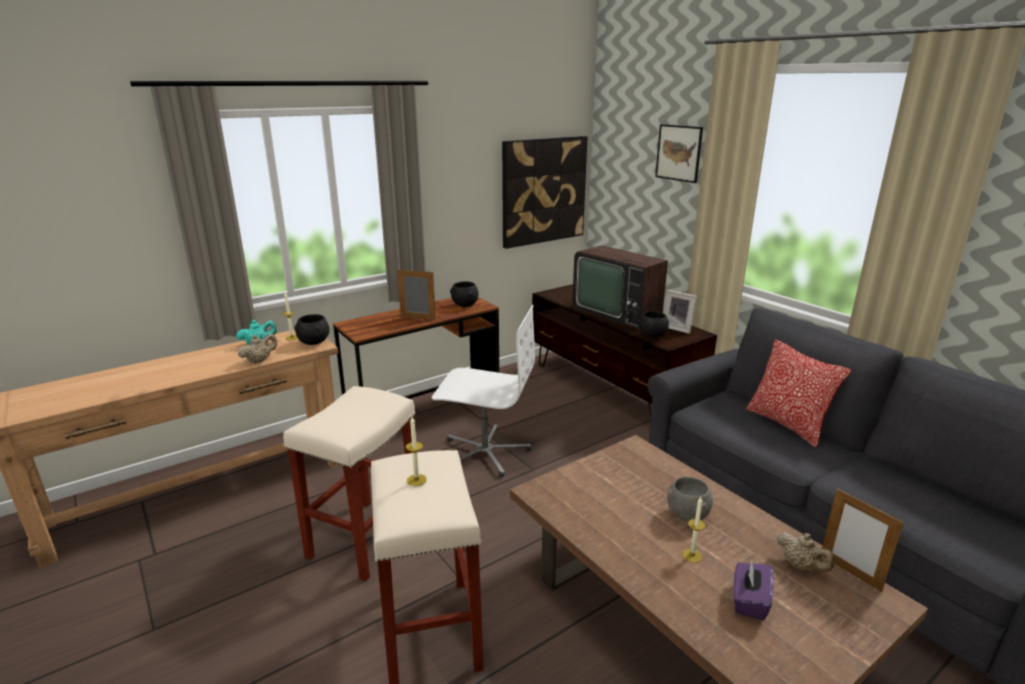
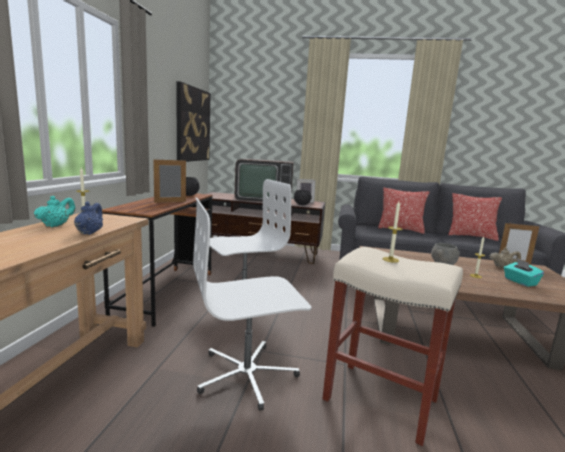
camera: 45 degrees left, 10 degrees down
(260, 360) = (90, 233): beige teapot -> blue teapot
(314, 343) = (118, 218): black bowl -> none
(366, 537) = (247, 375): beige stool -> white office chair
(678, 153) = (281, 102): picture -> none
(749, 601) = (520, 282): purple tissue box -> turquoise tissue box
(922, 487) = (471, 236): none -> pillow

